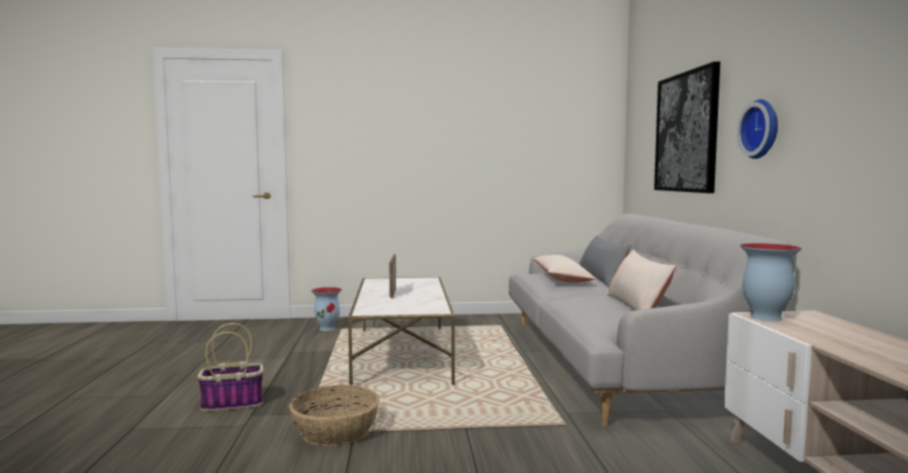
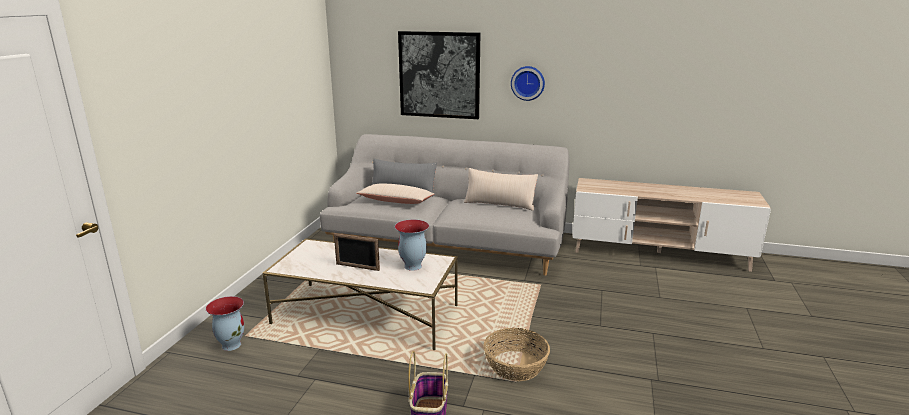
camera: 70 degrees left, 15 degrees up
(765, 317) = (590, 189): vase -> vase (413, 266)

